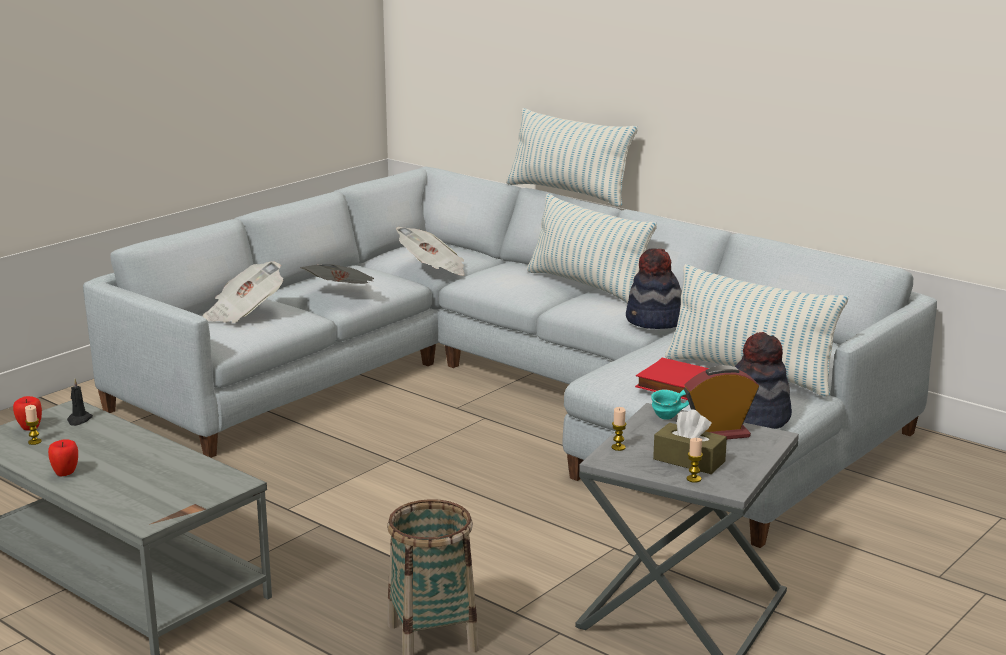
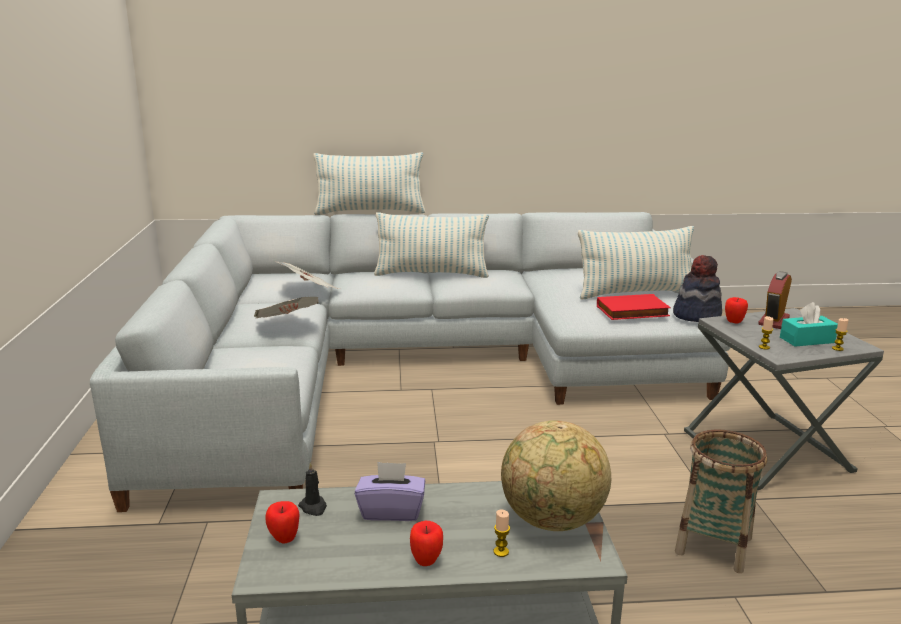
camera: 45 degrees left, 0 degrees up
(34, 442) = (321, 549): candle -> candle (501, 552)
(111, 442) = (391, 511): none -> purple tissue box
(179, 492) = (552, 521): none -> globe
(244, 314) = (245, 363): newspaper -> none
(655, 321) = (520, 282): hat -> none
(668, 418) = (734, 322): turquoise mug -> apple
(689, 460) = (807, 340): brown tissue box -> turquoise tissue box

